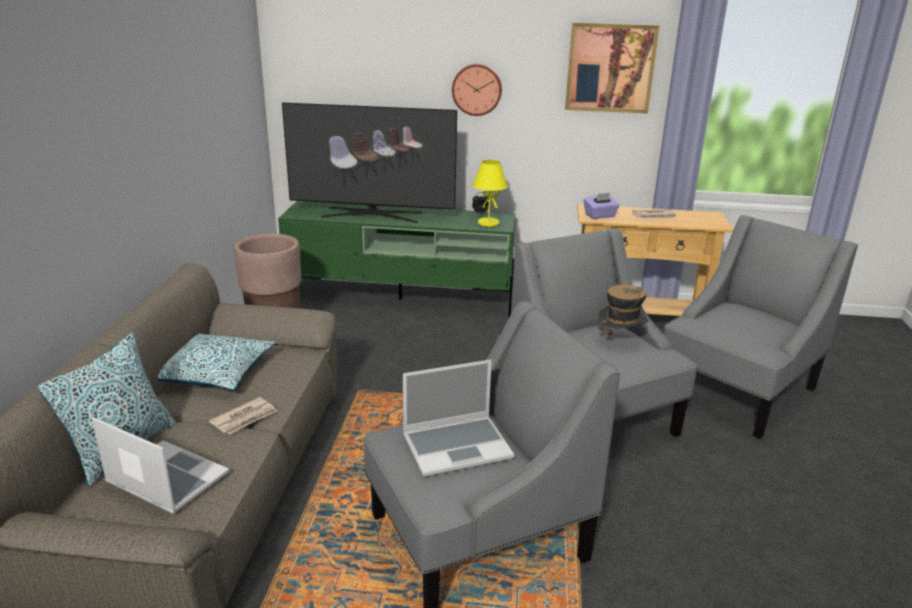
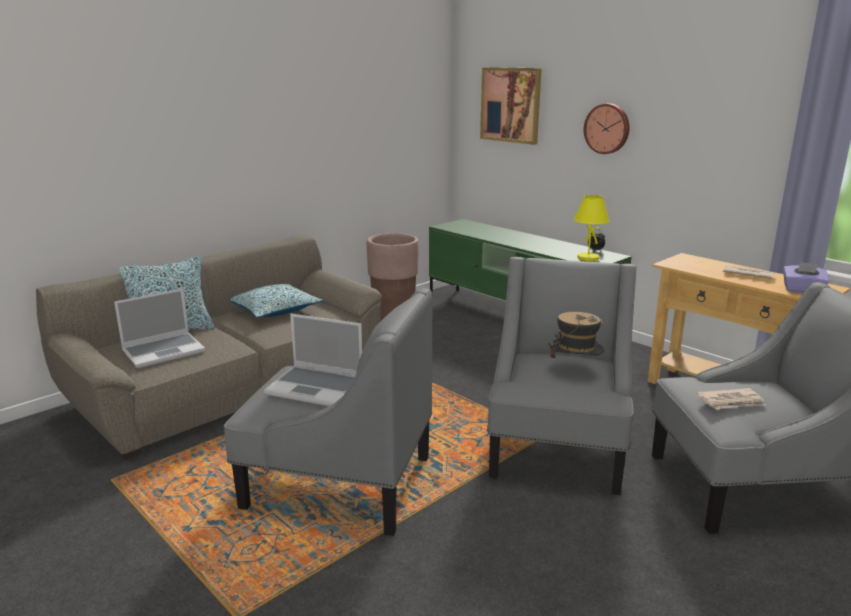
camera: 40 degrees right, 5 degrees down
(165, 479) = (164, 351): laptop -> laptop turned 75 degrees clockwise
(245, 418) = (248, 337): newspaper -> newspaper (731, 402)
(371, 214) = (501, 236): television -> none
(600, 216) = (684, 264): purple tissue box -> purple tissue box (802, 290)
(610, 68) = (738, 110): picture -> picture (510, 105)

